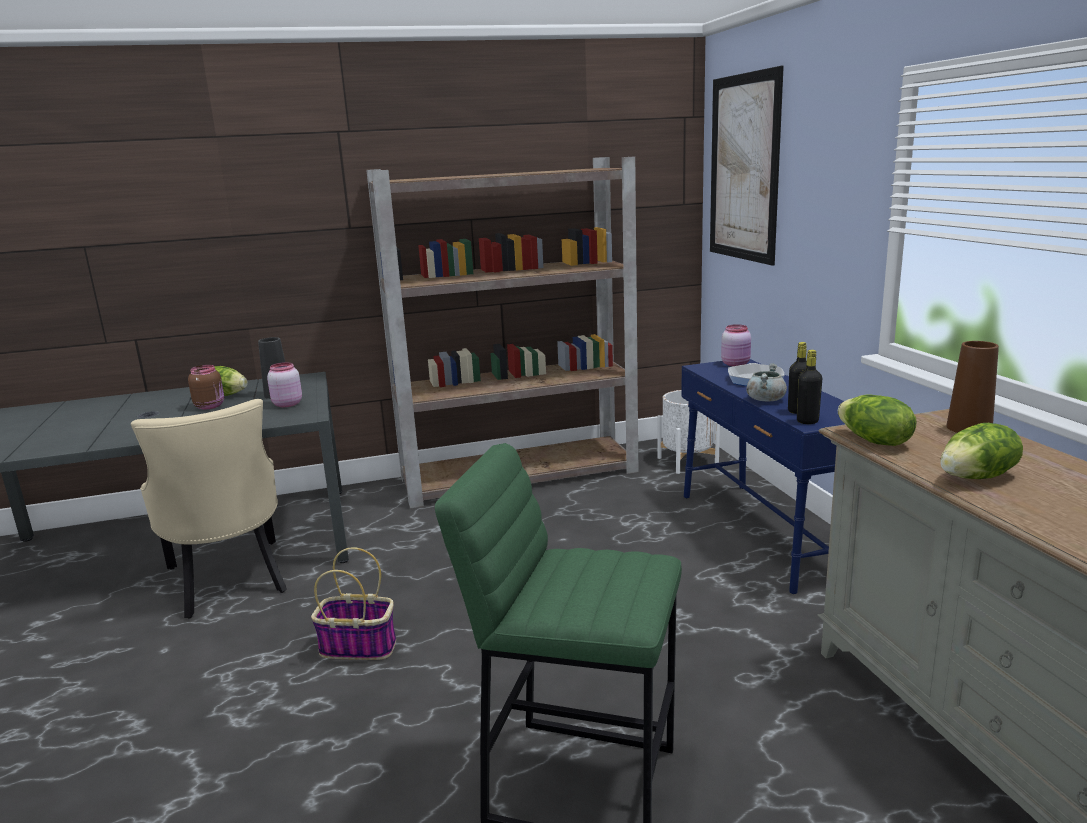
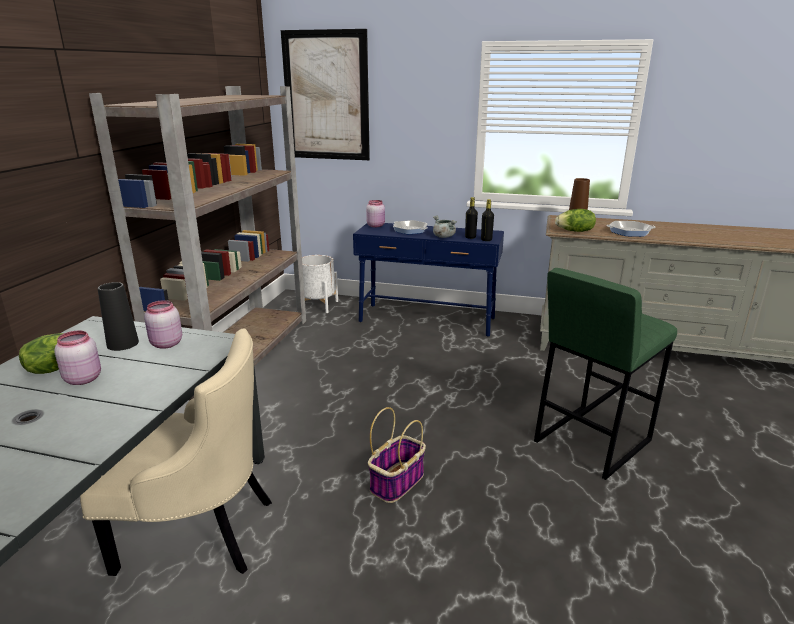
camera: 60 degrees left, 5 degrees up
(210, 406) = (83, 379): brown jar -> pink jar
(978, 477) = (629, 232): lettuce -> frying pan

